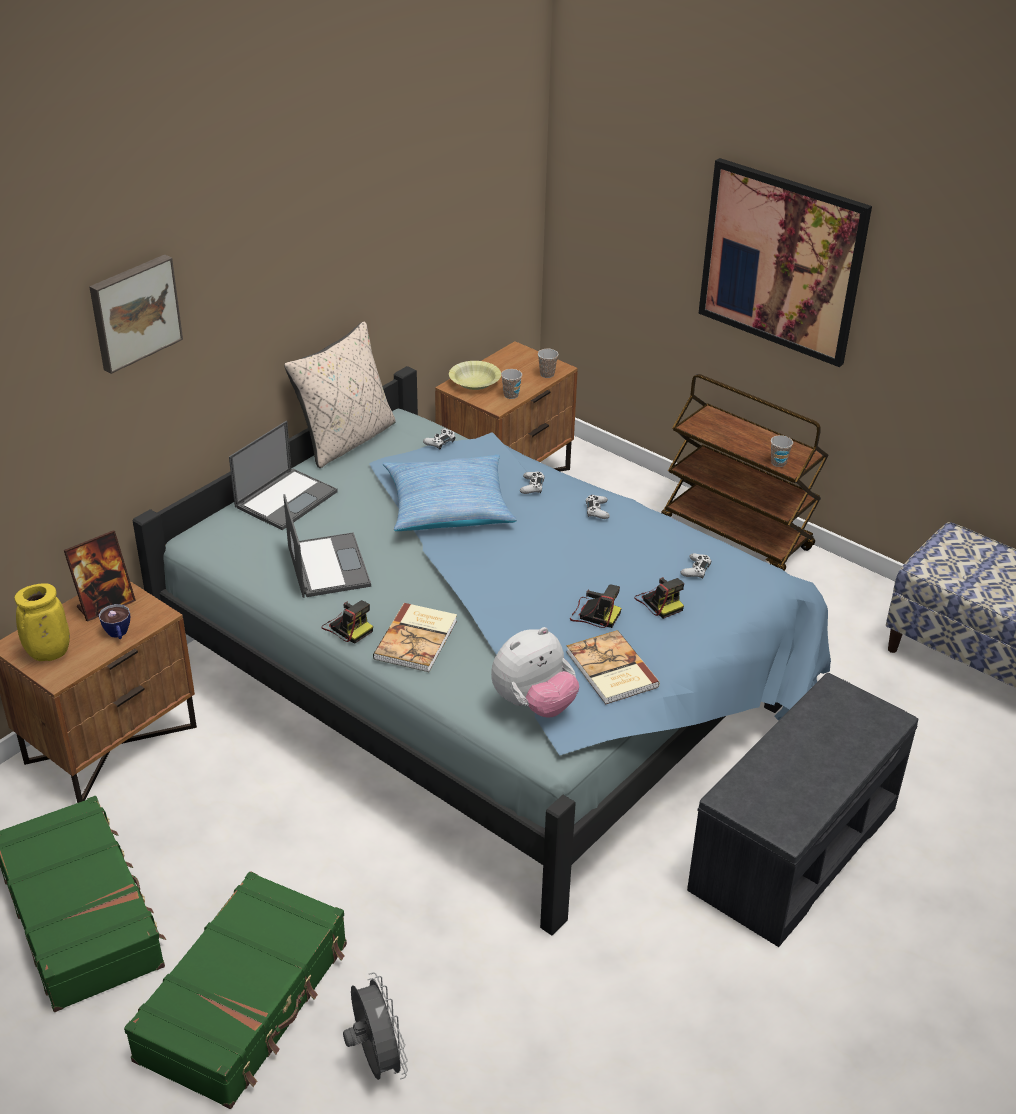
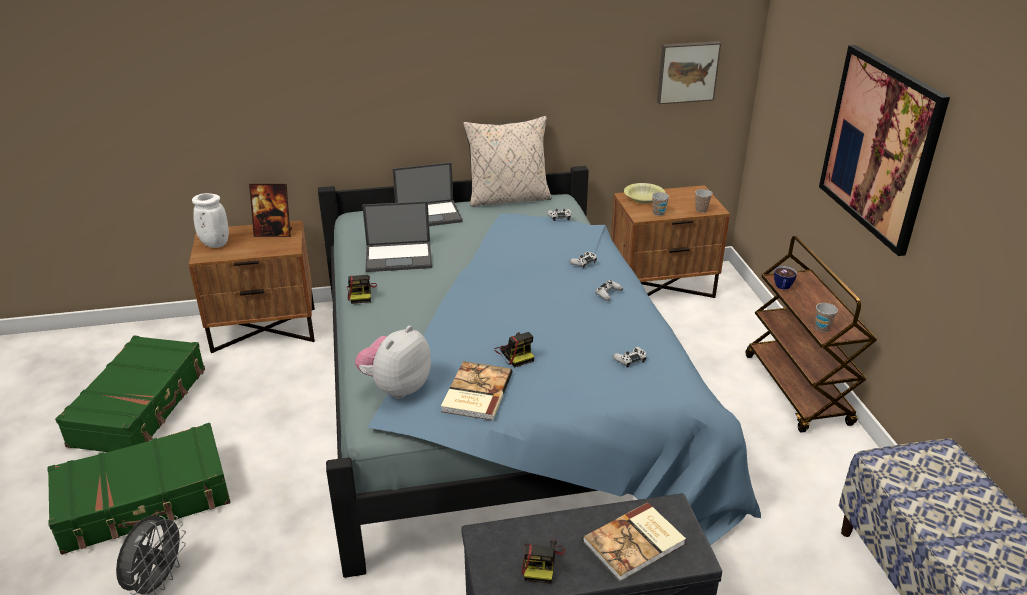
camera: 40 degrees right, 5 degrees down
(48, 654) = (214, 244): yellow vase -> white vase
(118, 634) = (258, 249): cup -> cup (782, 287)
(134, 312) = (333, 39): picture -> picture (687, 71)
(327, 565) = (399, 257): laptop -> laptop turned 60 degrees clockwise
(418, 639) = (389, 318): book -> book (635, 543)
(448, 505) = (515, 253): pillow -> none
(533, 704) = (396, 387): plush toy -> plush toy turned 120 degrees clockwise
(659, 602) = (572, 367): camera -> camera (541, 562)

